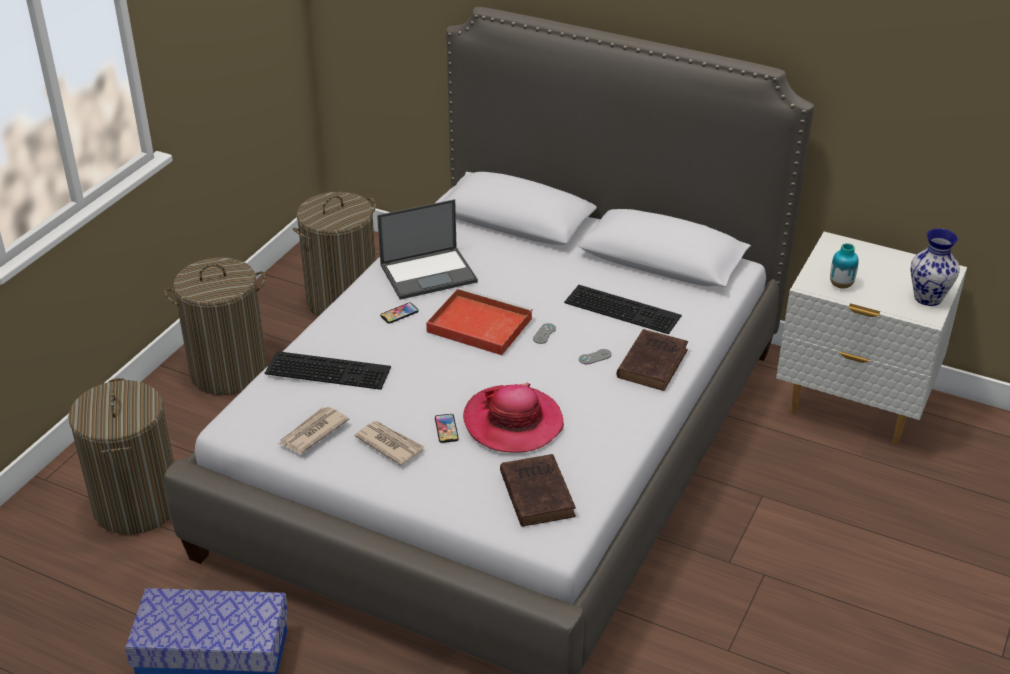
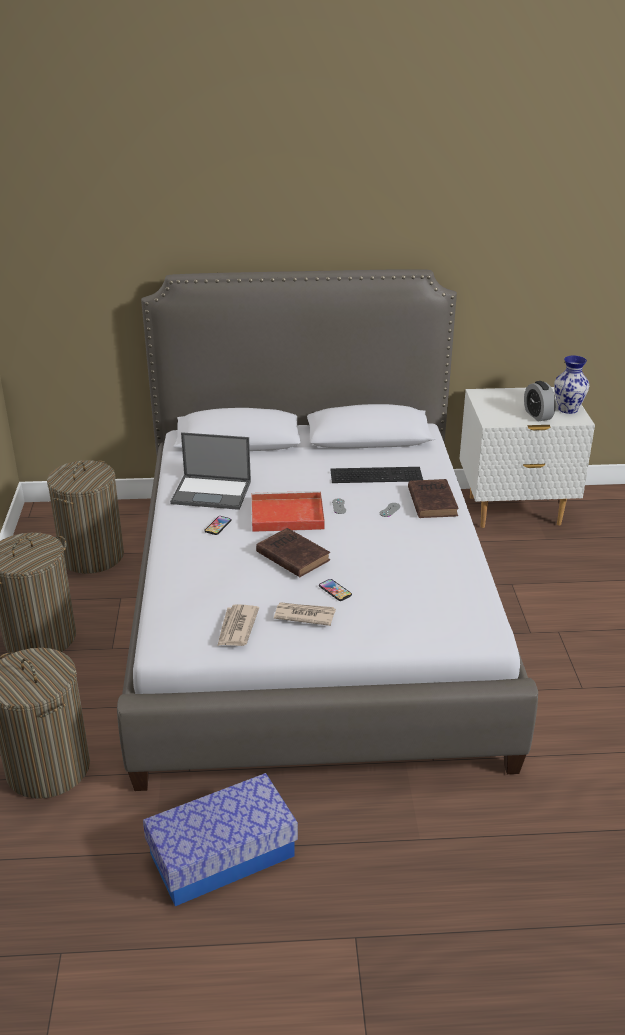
camera: 30 degrees left, 5 degrees down
(330, 369) = (204, 580): keyboard -> none
(429, 273) = (212, 492): laptop -> laptop turned 60 degrees clockwise
(513, 422) = (378, 570): hat -> none
(536, 493) = (443, 609): brown book -> brown book (291, 555)
(841, 285) = (510, 416): vase -> none
(878, 294) = (537, 415): none -> alarm clock

